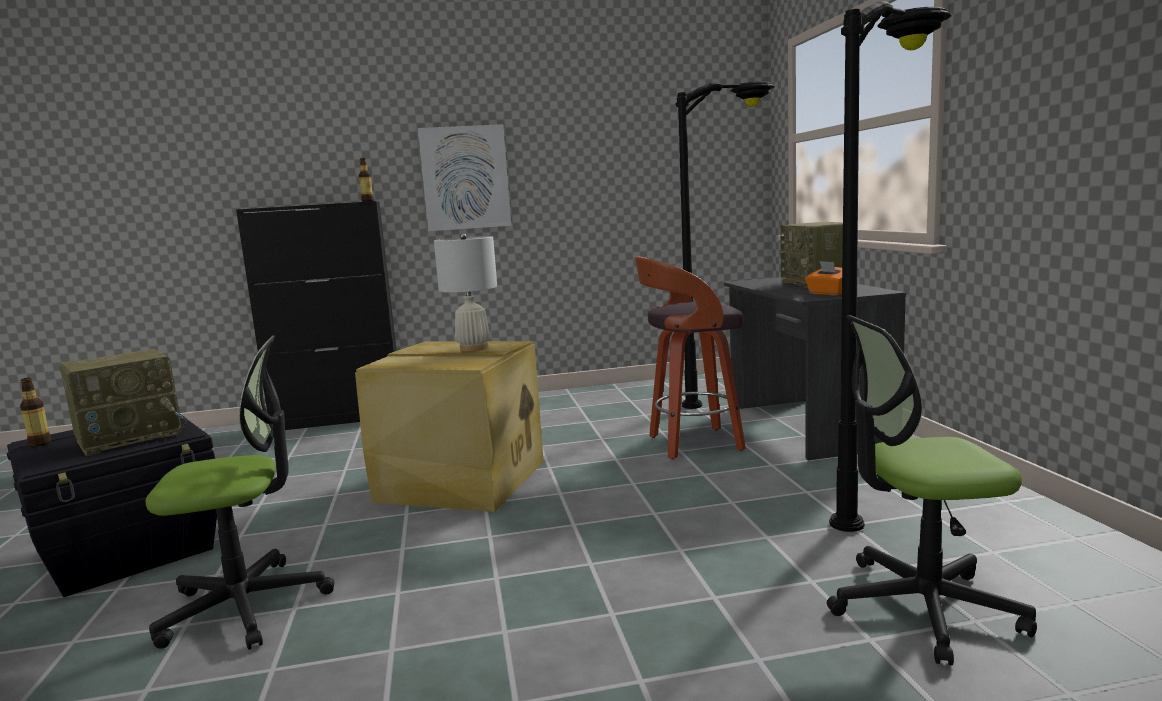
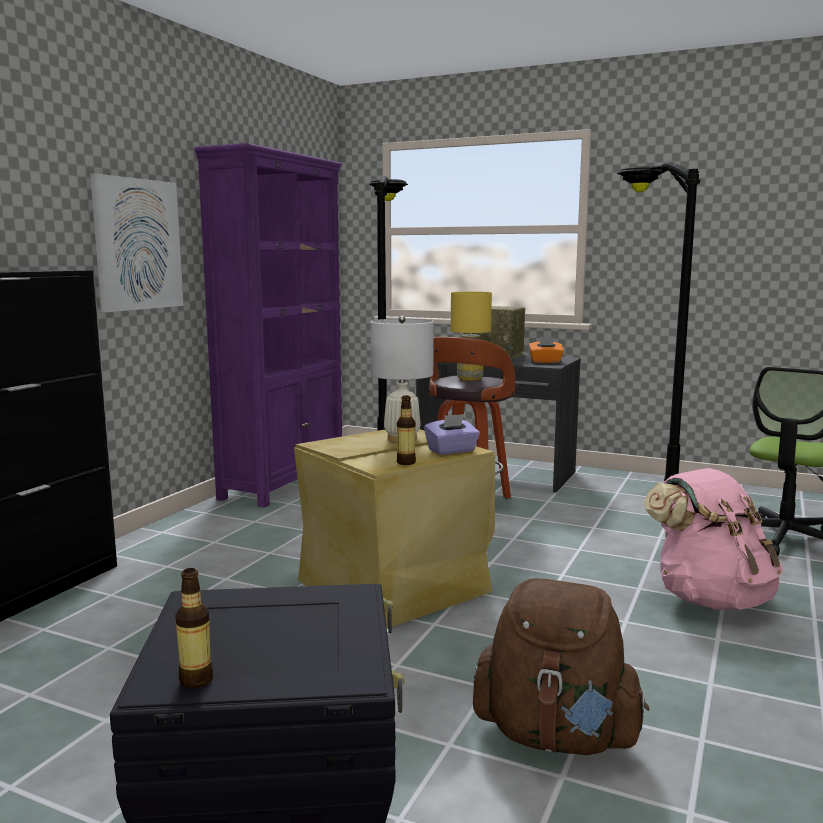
camera: 55 degrees left, 0 degrees up
(131, 437) = (299, 620): radio -> none
(246, 606) = (556, 736): office chair -> brown backpack
(367, 201) = (53, 269): bottle -> bottle (406, 462)
(460, 363) = (451, 451): none -> purple tissue box
(613, 604) = (710, 598): none -> pink backpack
(619, 391) = (284, 482): none -> purple bookcase
(687, 305) = (470, 379): none -> yellow table lamp

